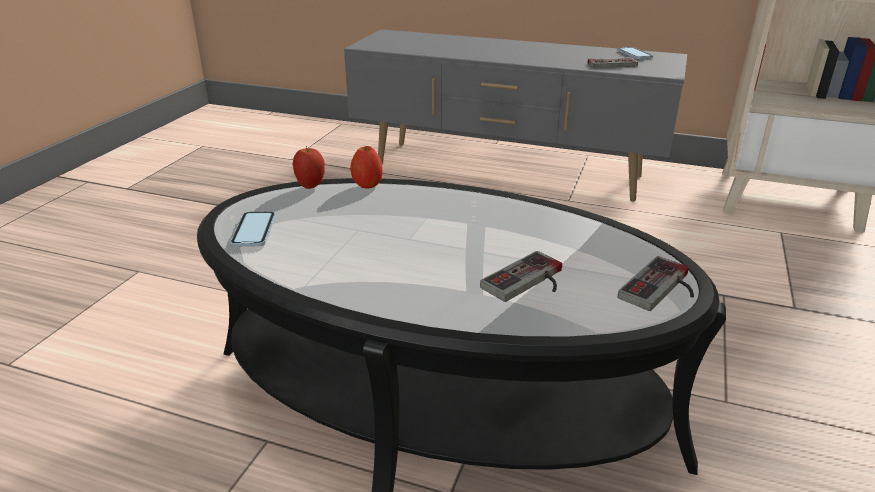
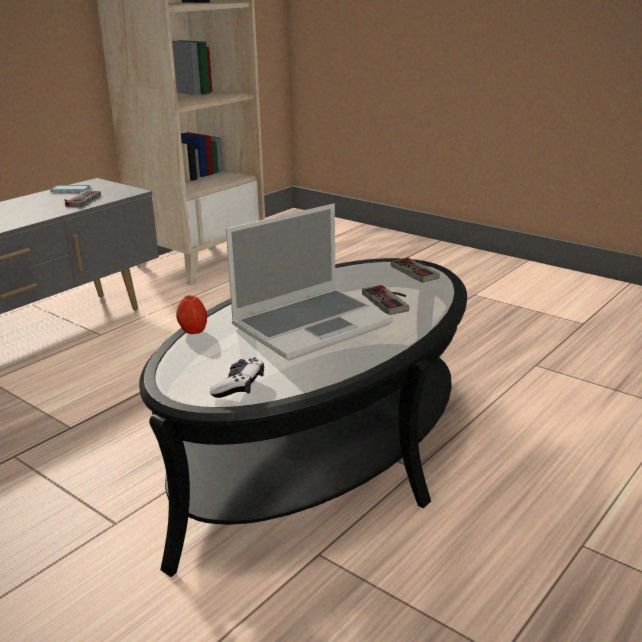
camera: 70 degrees left, 5 degrees down
(254, 231) = (239, 386): phone -> game controller
(310, 186) = (169, 355): apple -> none
(419, 241) = (312, 325): none -> laptop

